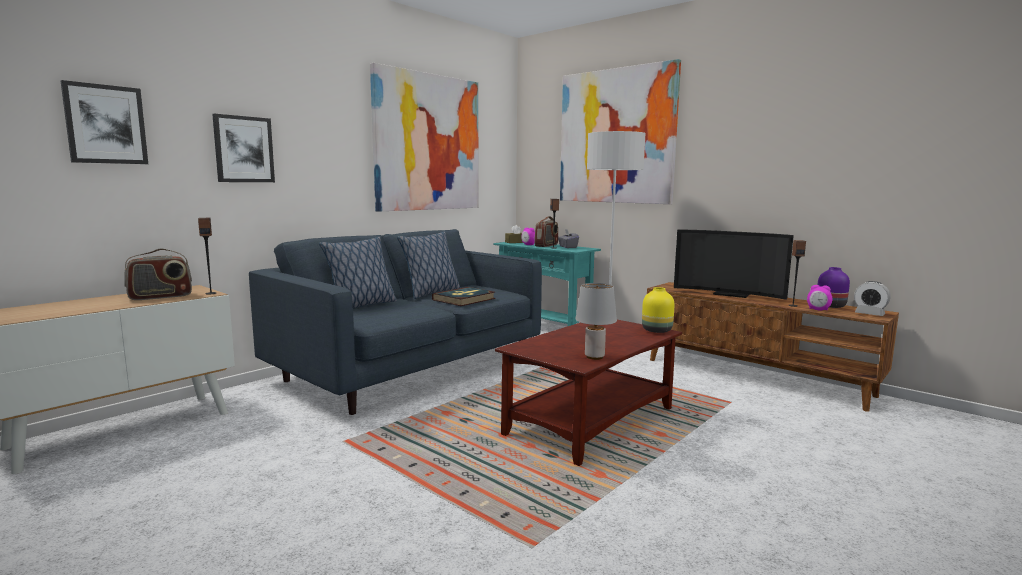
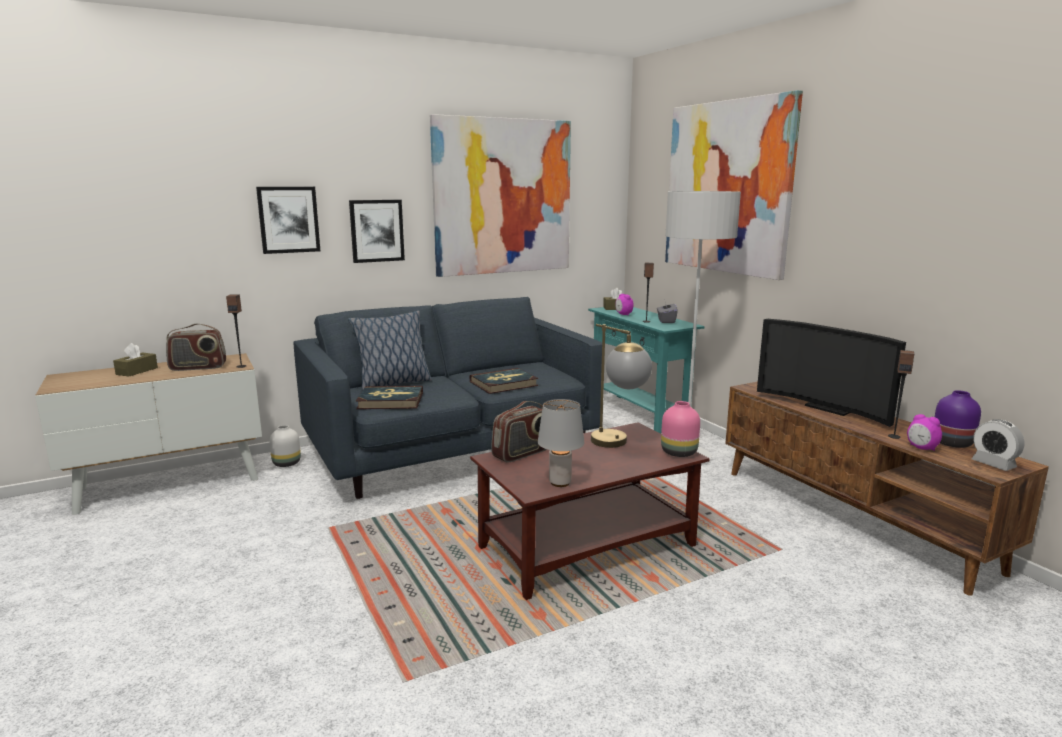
camera: 20 degrees right, 5 degrees up
(86, 303) = (137, 371): none -> brown tissue box
(105, 124) = (156, 206): picture -> picture (376, 230)
(249, 396) = (287, 463): none -> white vase
(376, 317) = (390, 401): none -> book
(431, 293) = (479, 371): pillow -> none
(546, 245) = (644, 316): radio -> radio (522, 453)
(606, 330) = (618, 445): none -> table lamp
(656, 331) = (678, 453): yellow vase -> pink vase

